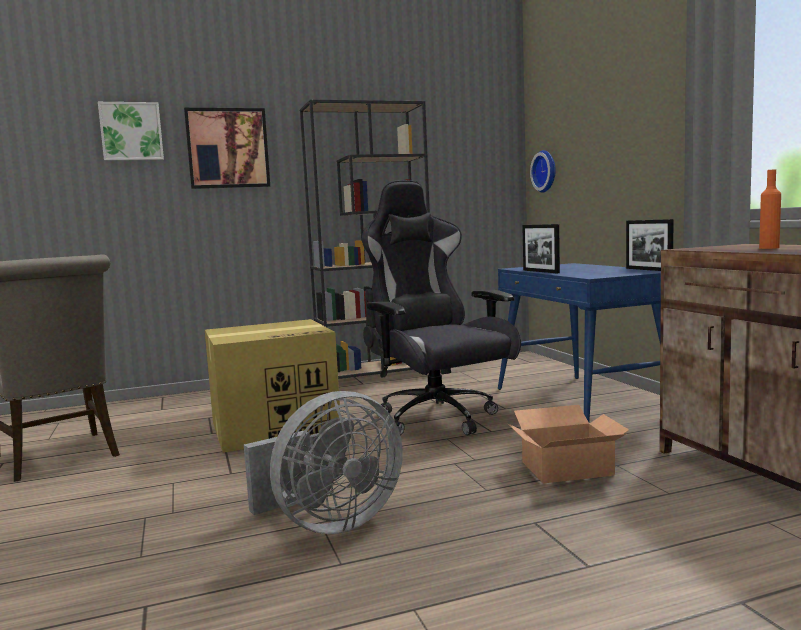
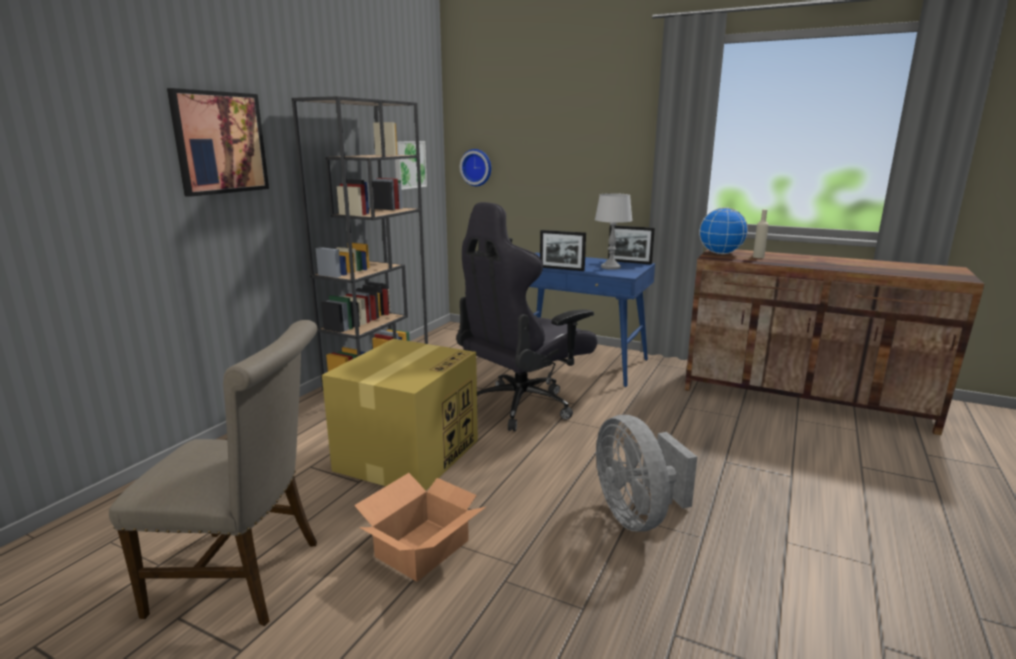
camera: 45 degrees left, 10 degrees up
(131, 131) = (103, 118): picture -> picture (408, 164)
(329, 524) = (637, 515): grey fan -> grey fan turned 150 degrees clockwise
(441, 421) = (525, 405): black office chair -> black office chair turned 60 degrees counterclockwise
(568, 469) = (669, 418): cardboard box -> cardboard box (423, 548)
(602, 272) = (610, 267): none -> grey table lamp
(724, 246) = (721, 253): none -> globe
(769, 248) = (758, 257): orange bottle -> beige bottle

